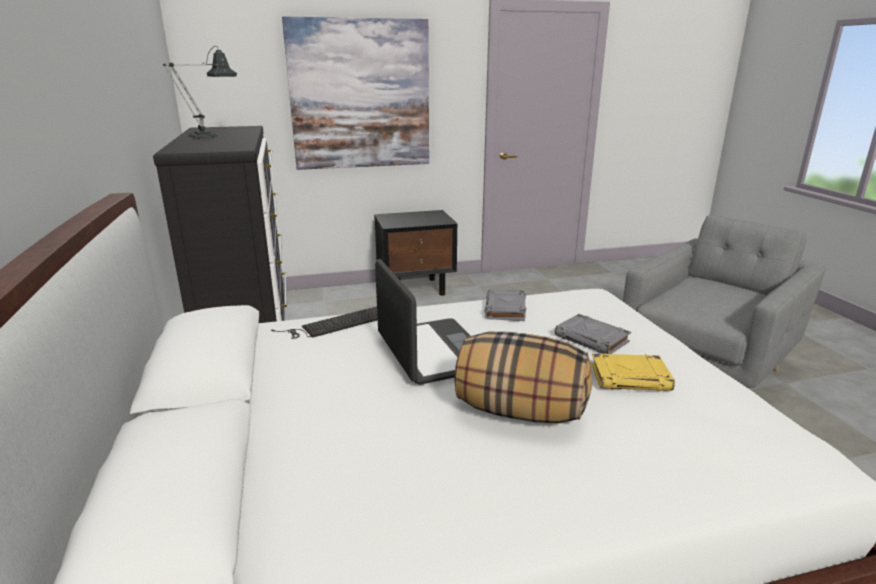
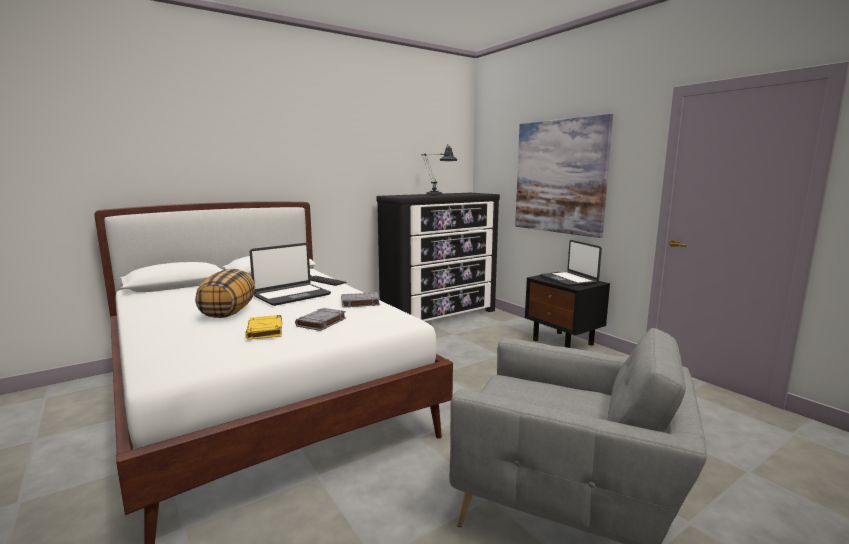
camera: 70 degrees right, 10 degrees down
(415, 218) = (569, 280): none -> laptop

